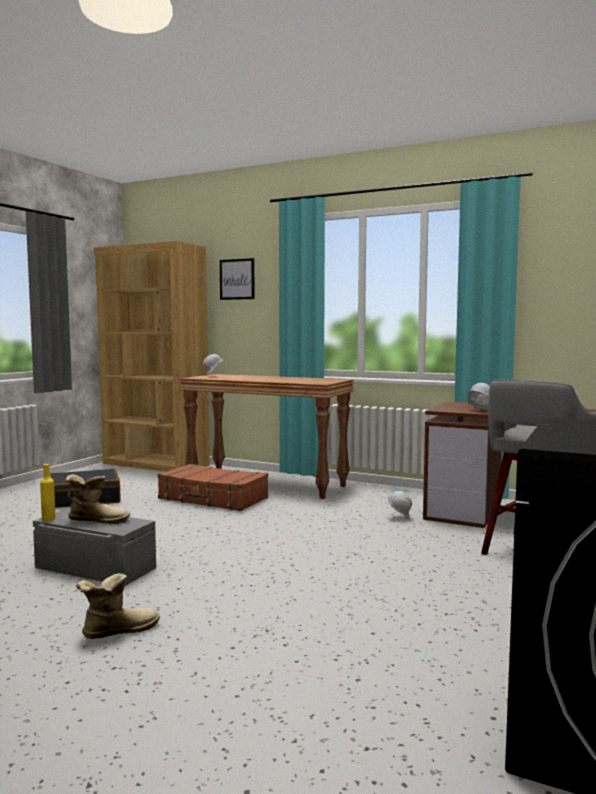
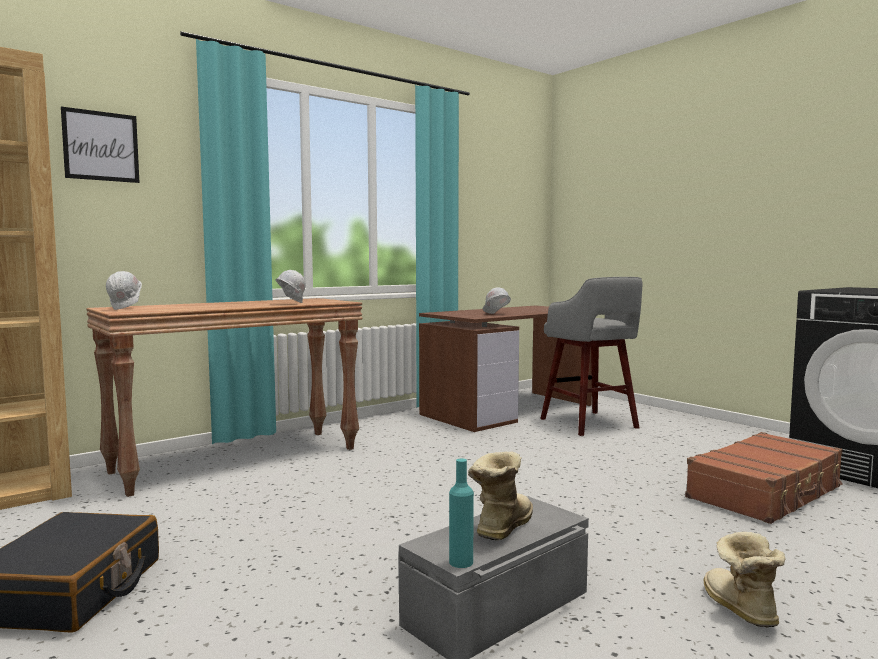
camera: 65 degrees left, 0 degrees up
(48, 519) = (461, 562): yellow bottle -> turquoise bottle
(213, 499) = (259, 496): brown suitcase -> brown suitcase (766, 493)
(399, 517) = (458, 437): white hard hat -> white hard hat (290, 303)

